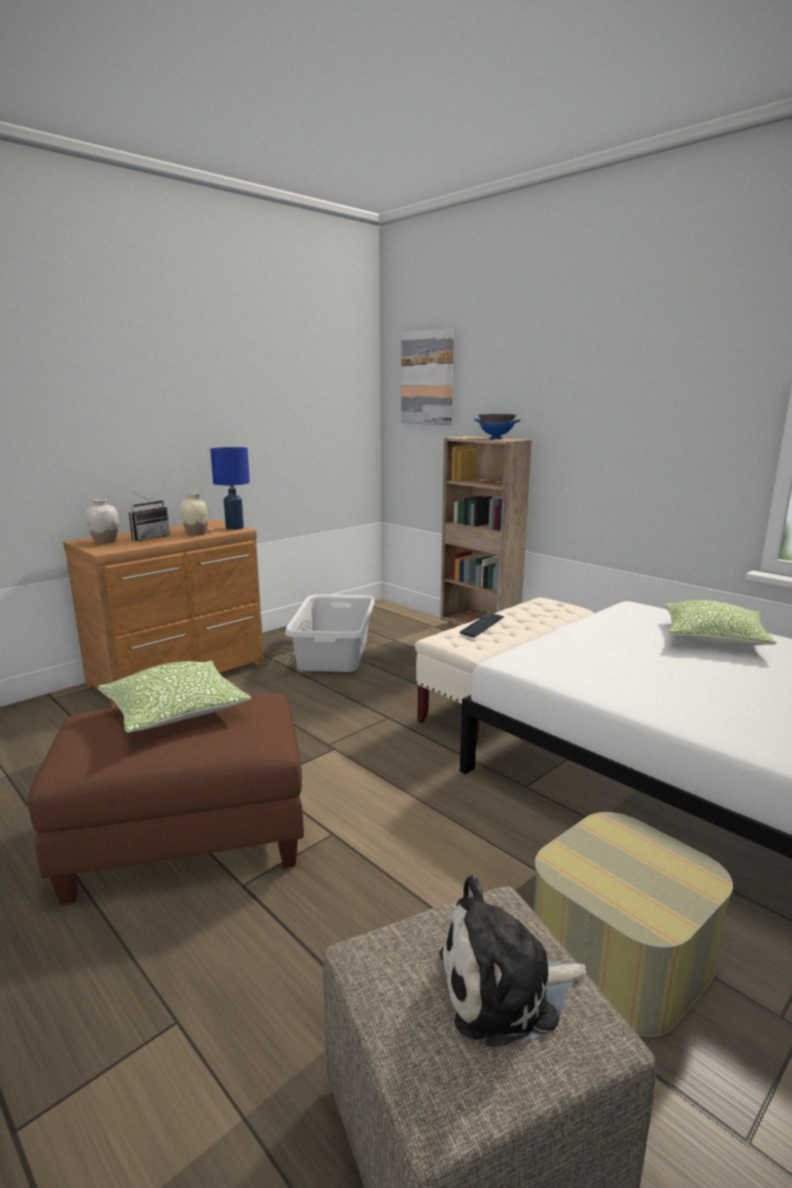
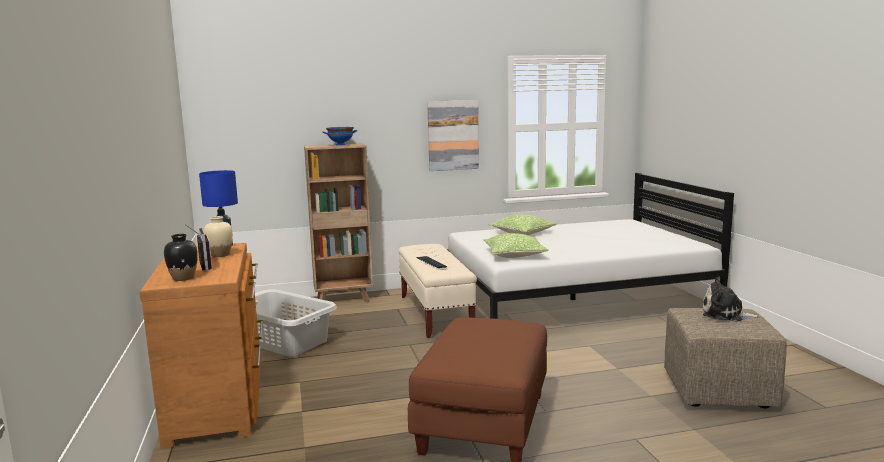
camera: 60 degrees left, 5 degrees down
(105, 542) = (183, 278): white vase -> black vase
(175, 712) = (466, 337): pillow -> pillow (514, 255)
(428, 378) = (246, 102): picture -> picture (453, 135)
(505, 988) = (725, 314): plush toy -> plush toy turned 90 degrees clockwise
(621, 953) = (646, 345): ottoman -> none

